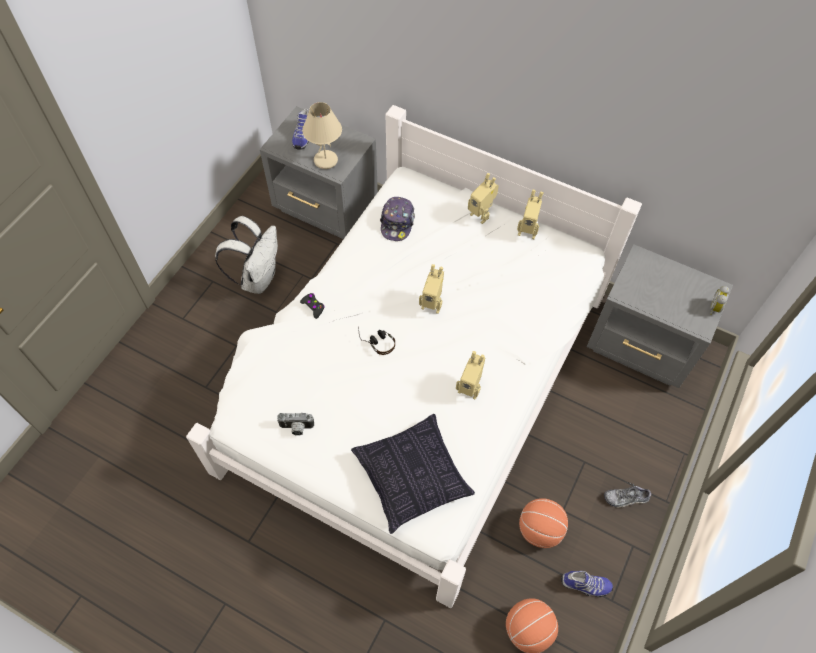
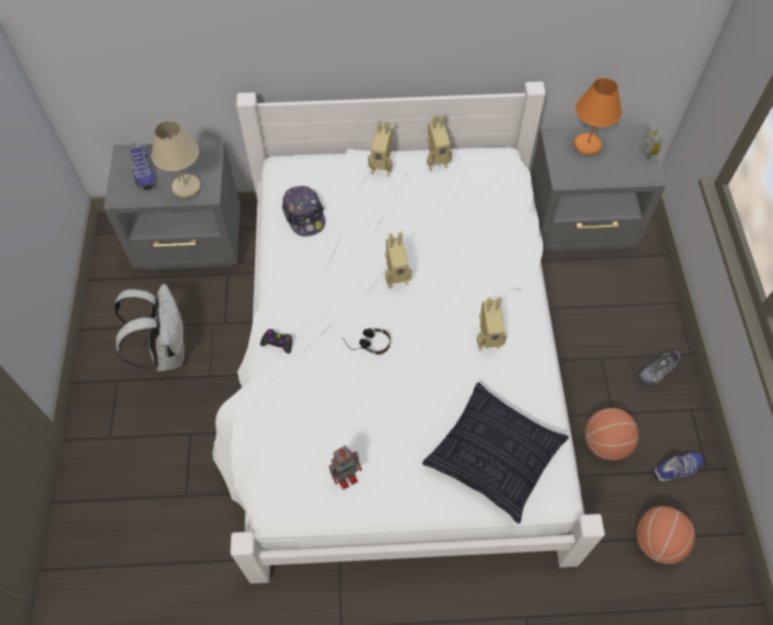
camera: 30 degrees left, 0 degrees up
(296, 428) = (347, 476): camera -> toy robot
(663, 276) = (586, 145): none -> orange table lamp

